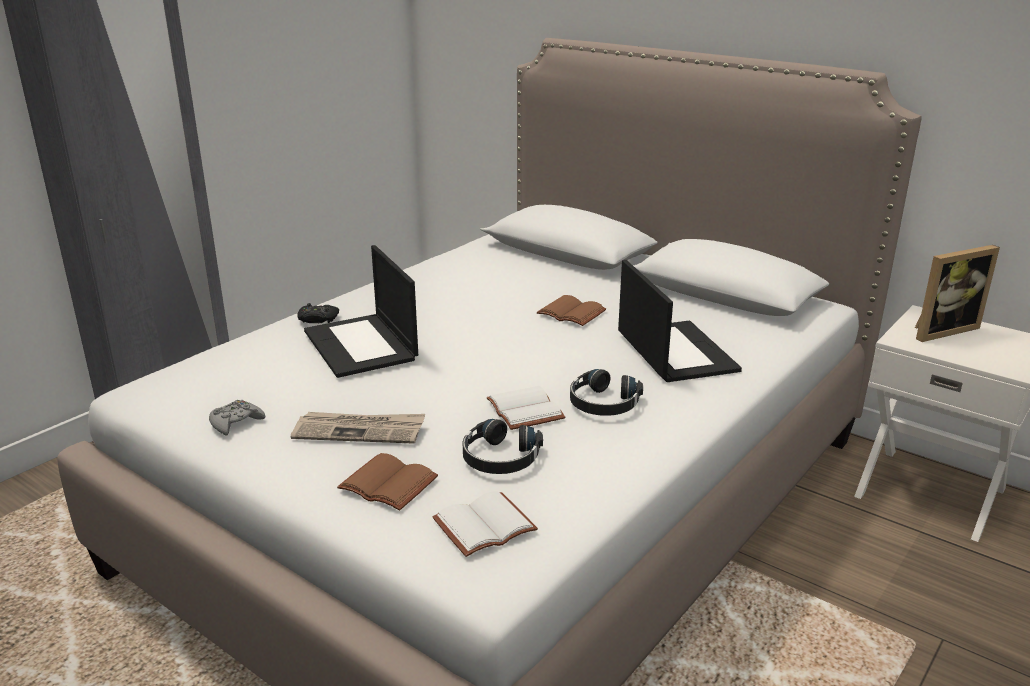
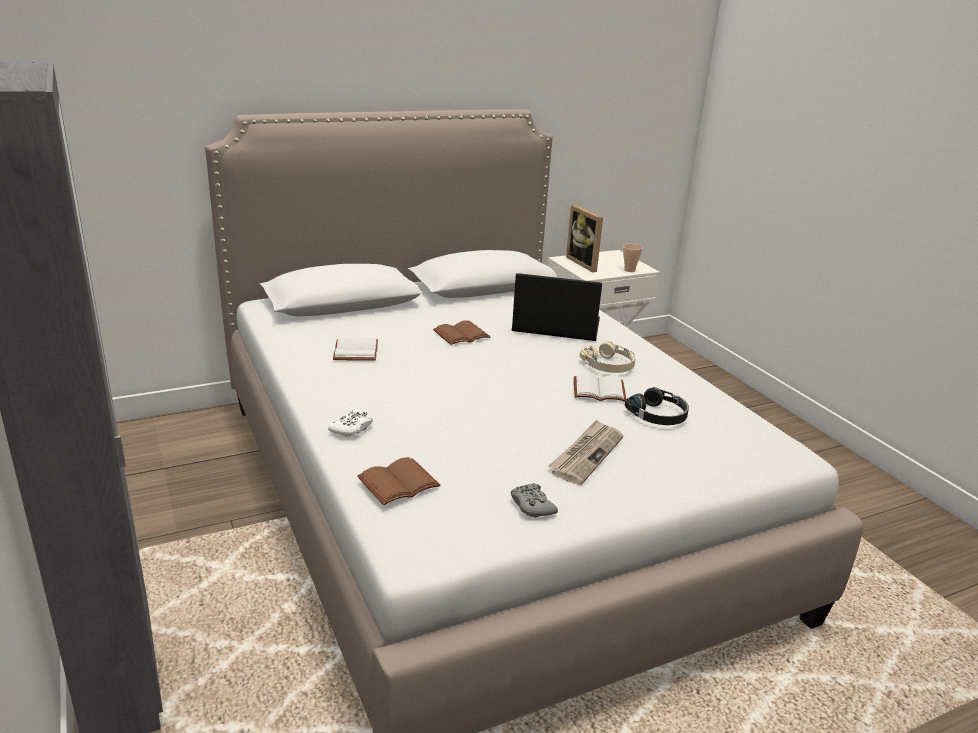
camera: 65 degrees left, 0 degrees up
(318, 319) = (352, 428): black game controller -> white game controller
(362, 346) = (441, 419): laptop -> none
(390, 483) = (671, 459): brown book -> brown book (398, 482)
(484, 524) = (736, 440): white book -> white book (354, 351)
(603, 403) = (609, 365): black headphones -> beige headphones
(940, 330) = (585, 263): picture frame -> picture frame turned 150 degrees clockwise
(983, 361) = (629, 270): none -> cup

